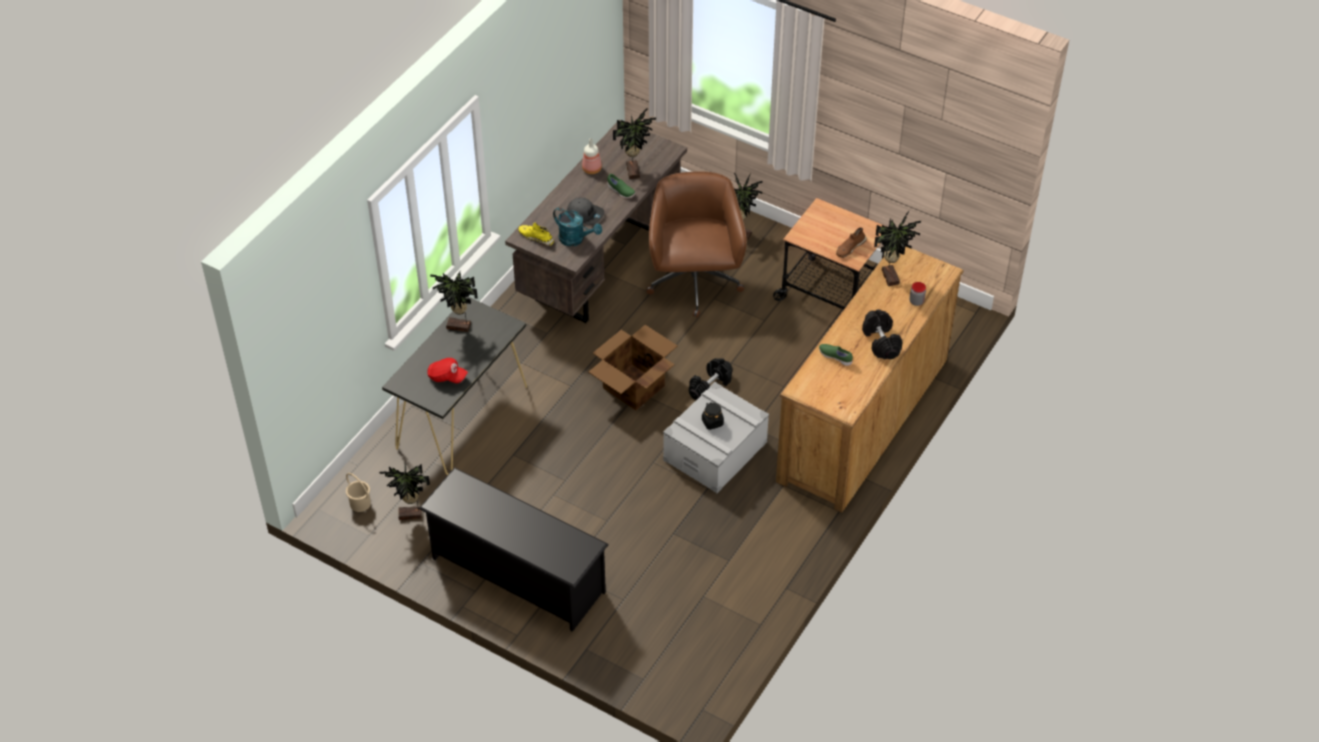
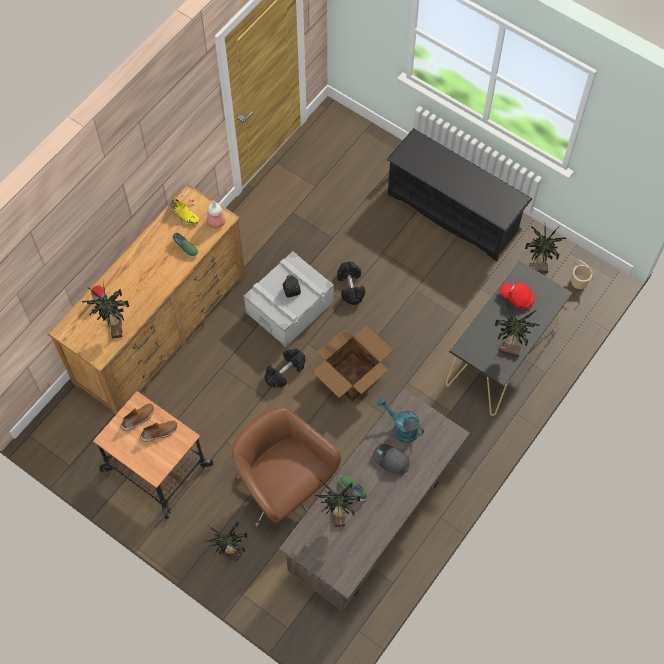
camera: 175 degrees left, 15 degrees up
(536, 237) = (439, 434): yellow shoe -> yellow shoe (184, 215)
(592, 169) = (380, 523): bottle -> bottle (216, 222)
(694, 284) = (284, 491): brown office chair -> brown office chair turned 135 degrees clockwise
(825, 238) = (159, 432): none -> brown shoe
(881, 342) = (143, 260): black dumbbell -> black dumbbell (351, 287)

